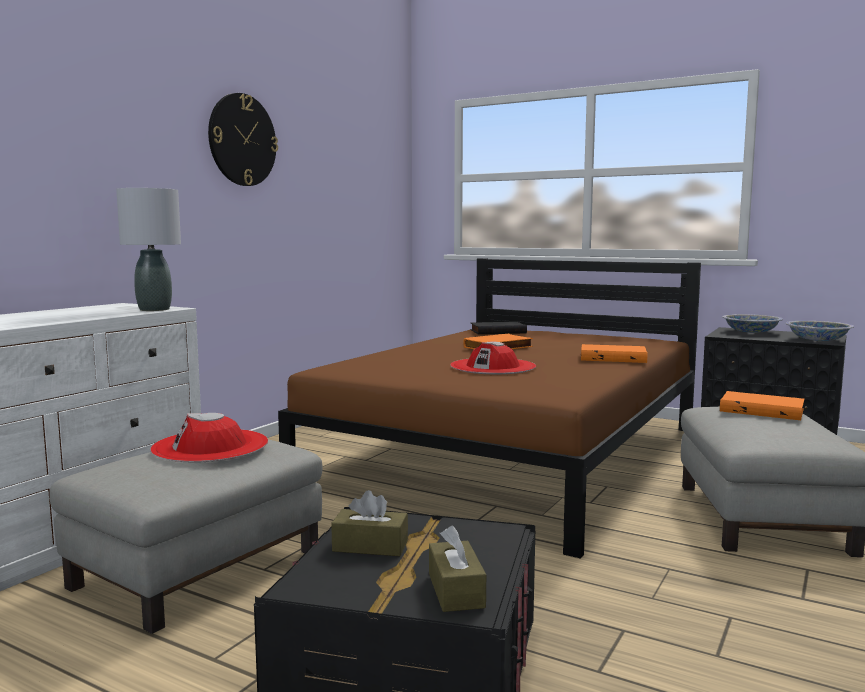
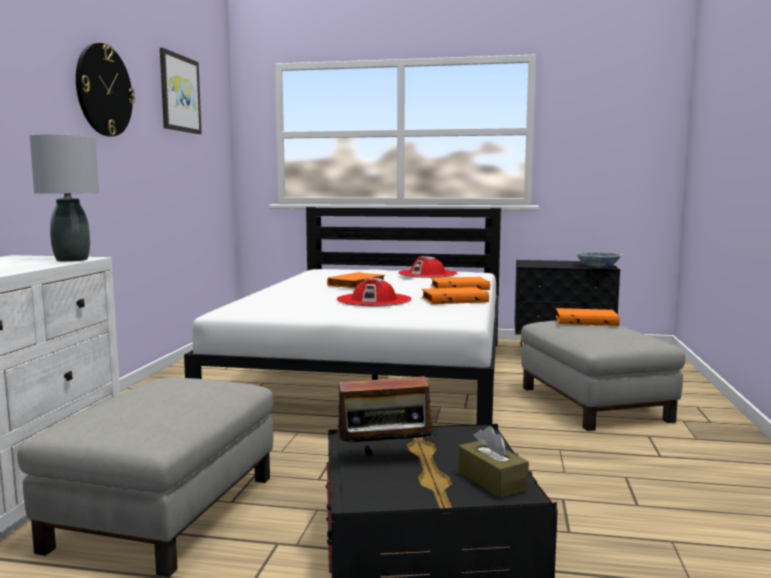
camera: 20 degrees left, 0 degrees up
(210, 446) = (171, 390): red hat -> red hat (427, 274)
(339, 138) = (179, 93): none -> picture
(370, 546) = (385, 458): brown tissue box -> radio
(498, 331) = (336, 271): black book -> none
(513, 456) = (376, 378): brown bed -> white bed
(586, 372) = (454, 299): none -> orange book
(751, 332) = (544, 262): bowl -> none

